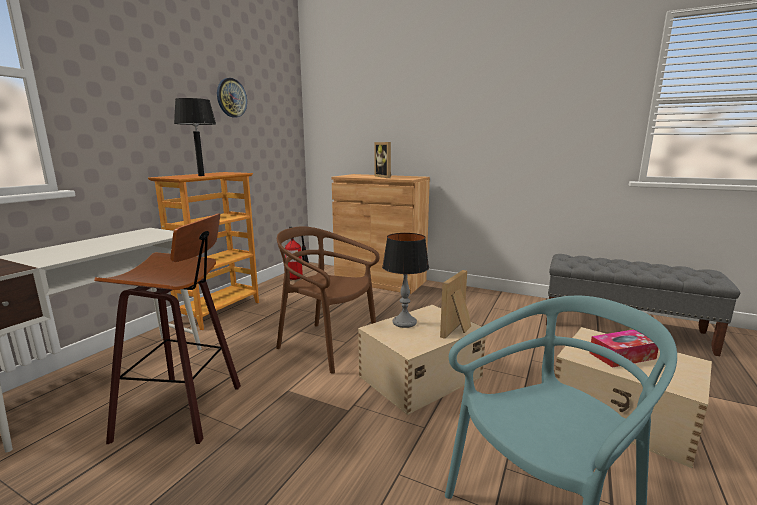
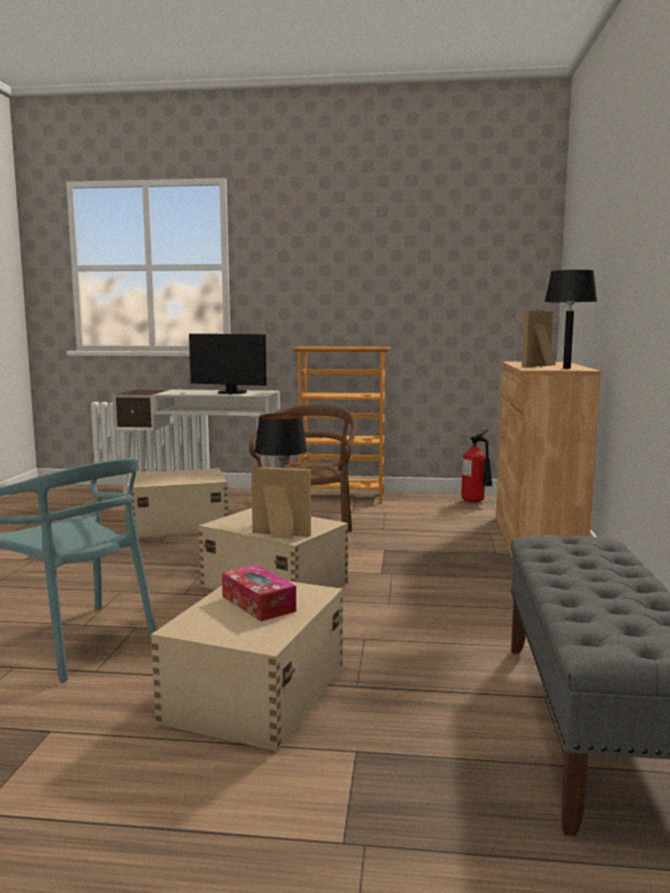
camera: 70 degrees right, 5 degrees down
(126, 240) = (231, 393): none -> monitor
(186, 409) = (177, 524): stool -> beige storage box
(201, 175) = (330, 347): black table lamp -> black table lamp (566, 368)
(231, 98) = (418, 262): wall clock -> none

